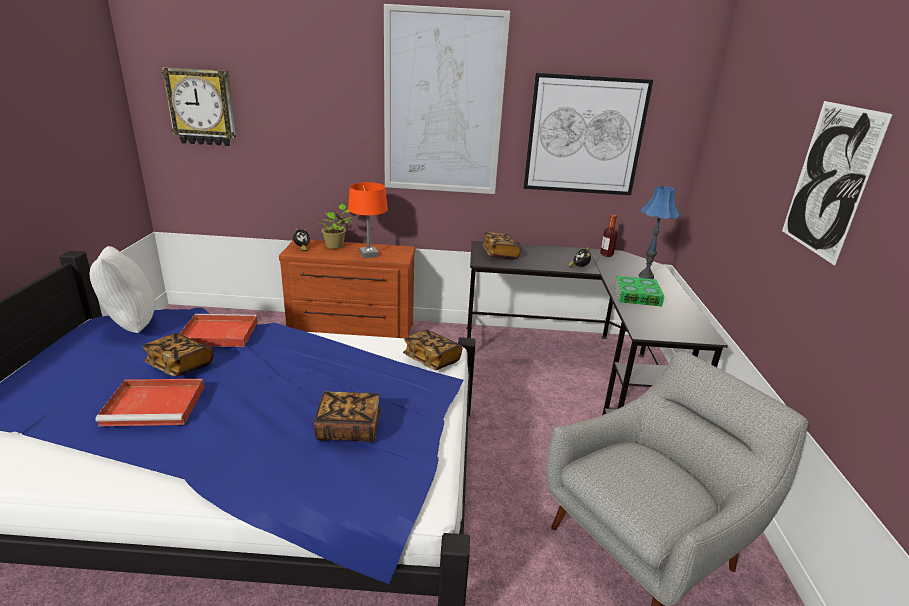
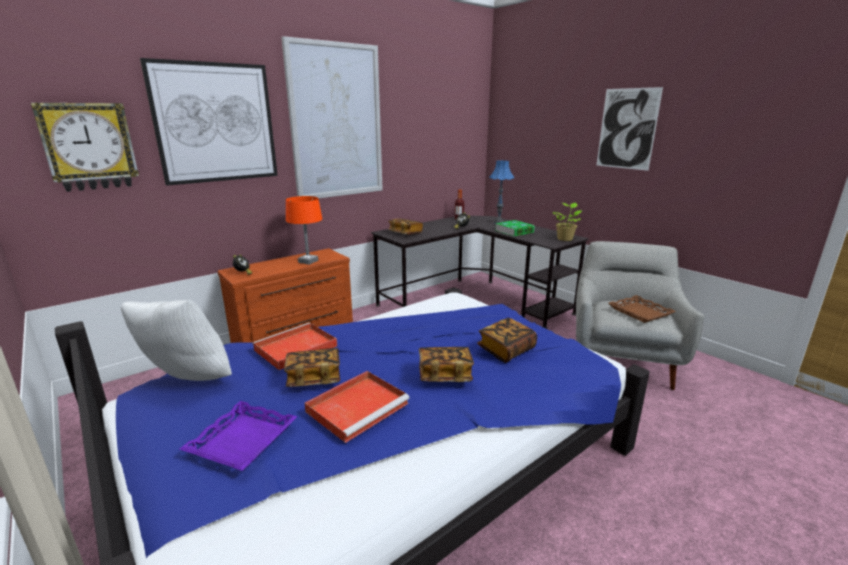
camera: 40 degrees left, 5 degrees down
(71, 385) = (242, 440): none -> purple tray
(336, 246) = (268, 264): potted plant -> potted plant (565, 238)
(432, 359) = (462, 303): book -> book (444, 375)
(584, 136) = (430, 137): picture -> picture (215, 123)
(648, 487) = (639, 312): none -> brown tray

